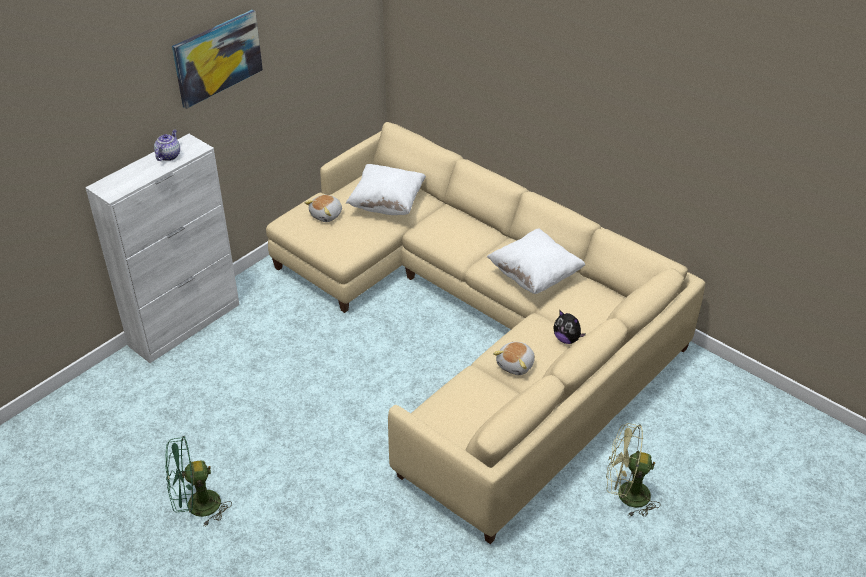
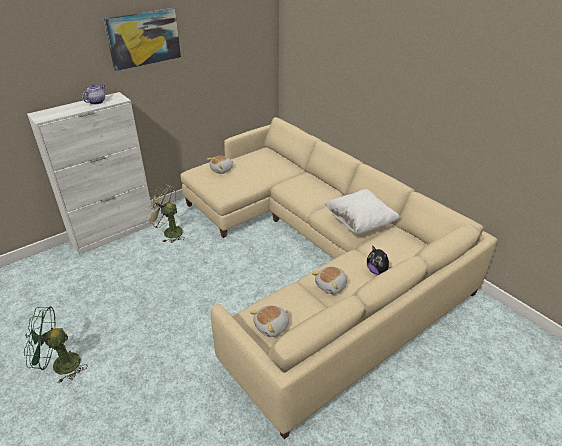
camera: 10 degrees right, 5 degrees down
(387, 204) = (265, 167): white pillow -> none
(459, 423) = (272, 327): none -> plush toy
(626, 495) = (412, 411): green fan -> green fan (169, 232)

